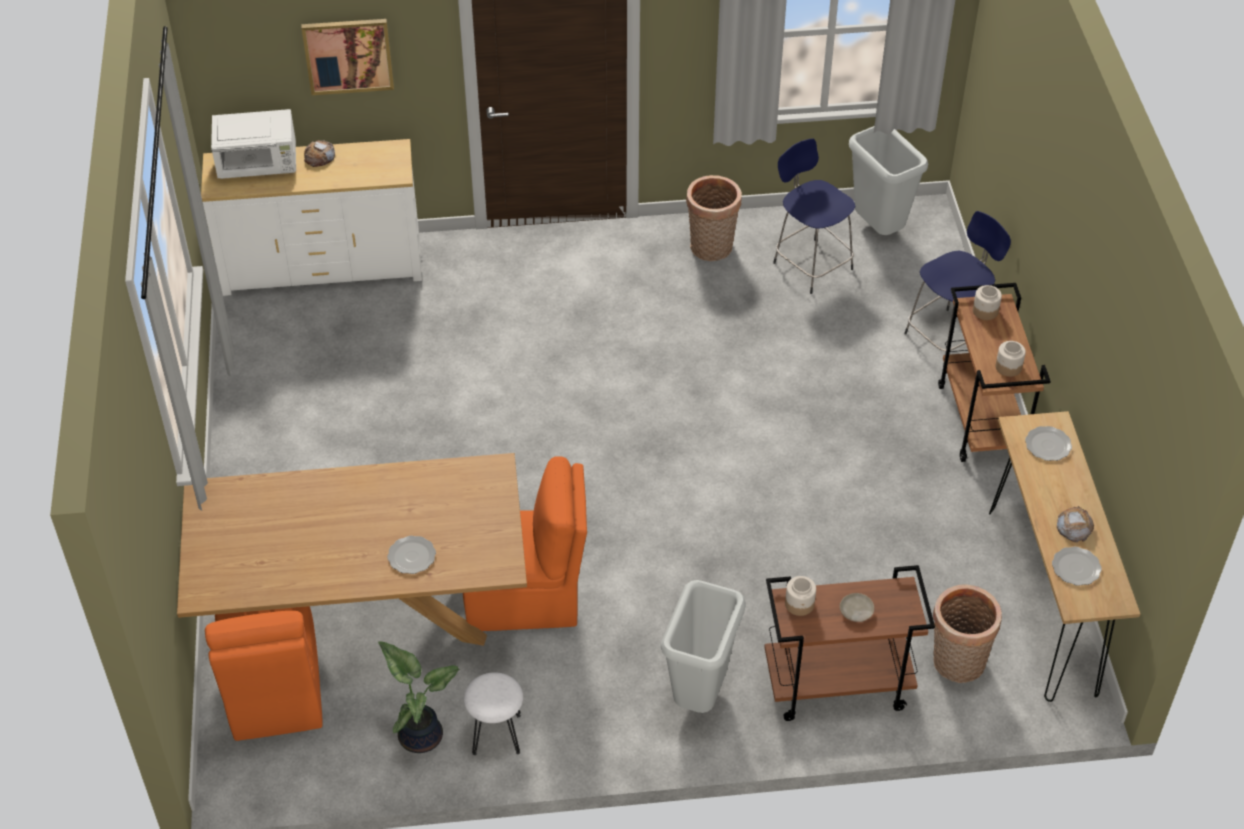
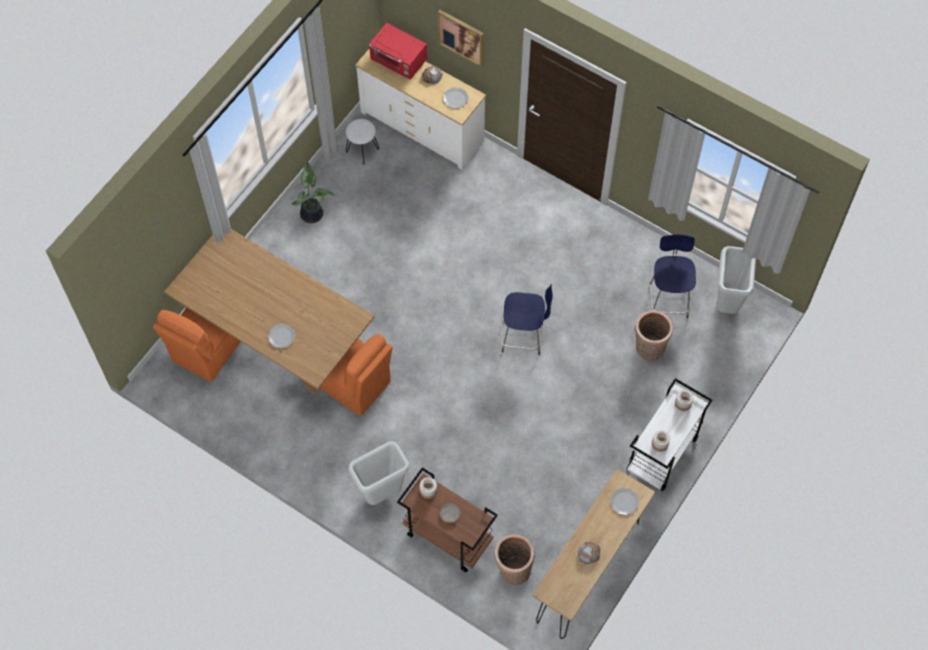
camera: 40 degrees right, 15 degrees up
(259, 165) = (399, 62): white microwave -> red microwave
(421, 734) = (248, 417): potted plant -> potted plant (313, 213)
(496, 734) = (279, 442): white stool -> white stool (362, 150)
(711, 249) = (625, 253): basket -> basket (649, 349)
(948, 336) = (696, 394): blue stool -> blue stool (523, 336)
(982, 421) = (662, 455): brown cart -> white cart
(1076, 568) = (566, 574): plate -> plate (455, 99)

